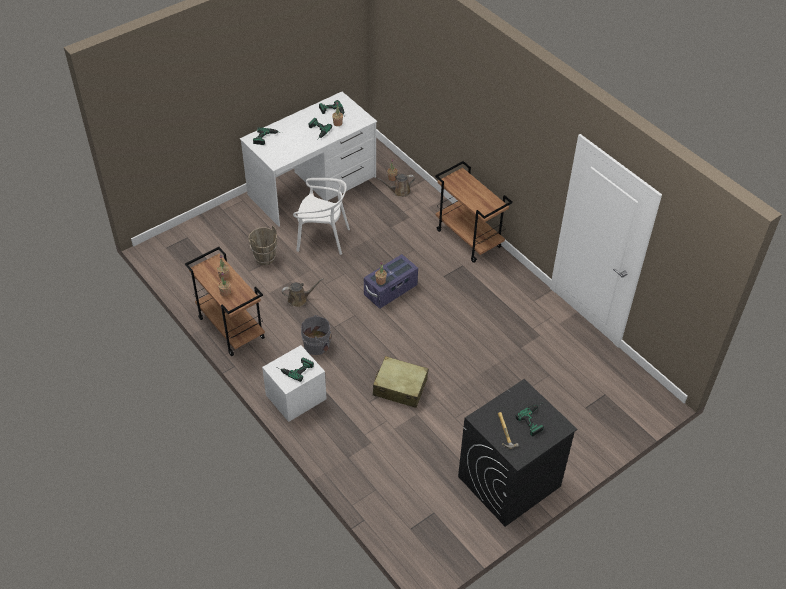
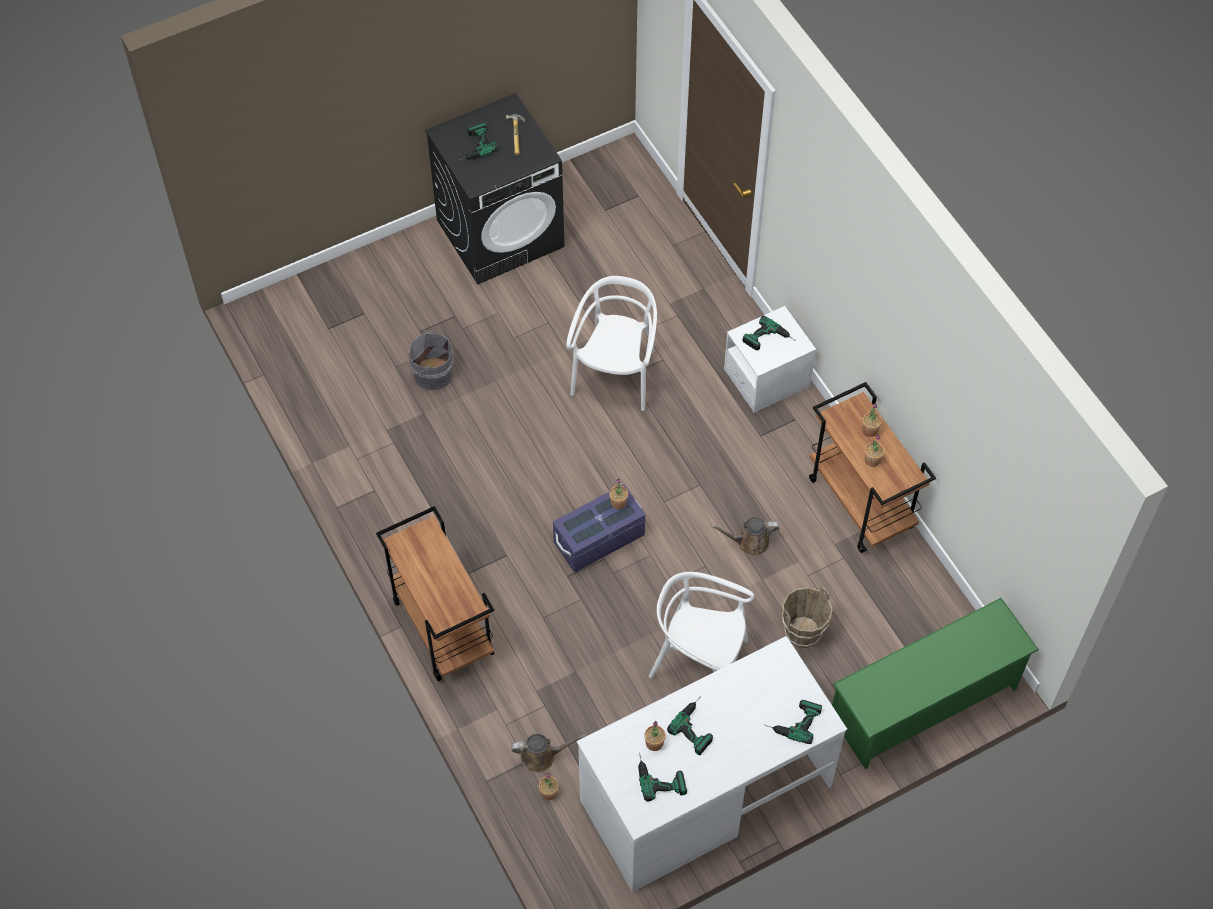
camera: 170 degrees left, 10 degrees up
(196, 233) = (924, 704): none -> green shoe rack
(318, 345) = (727, 457): grey bucket -> grey bucket (431, 373)
(400, 387) = (616, 375): beige suitcase -> white chair

